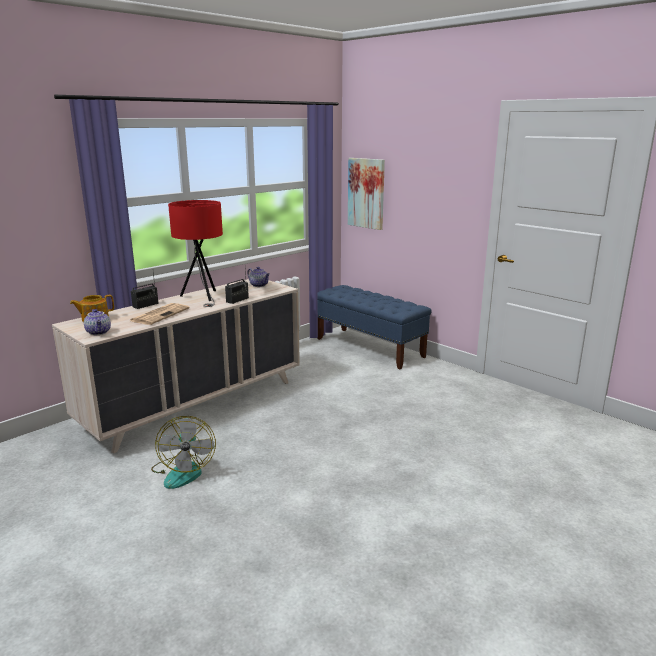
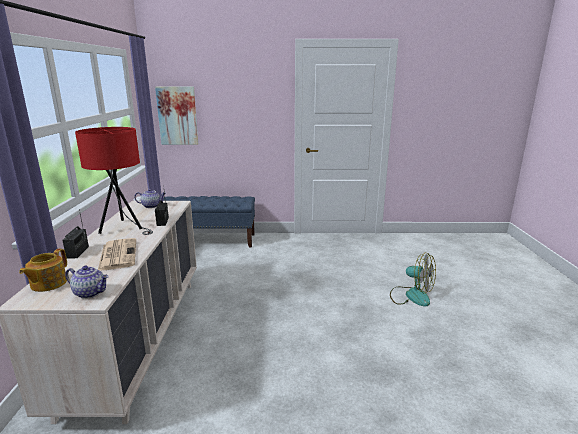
camera: 45 degrees left, 0 degrees up
(183, 471) = (222, 394): fan -> fan (411, 296)

